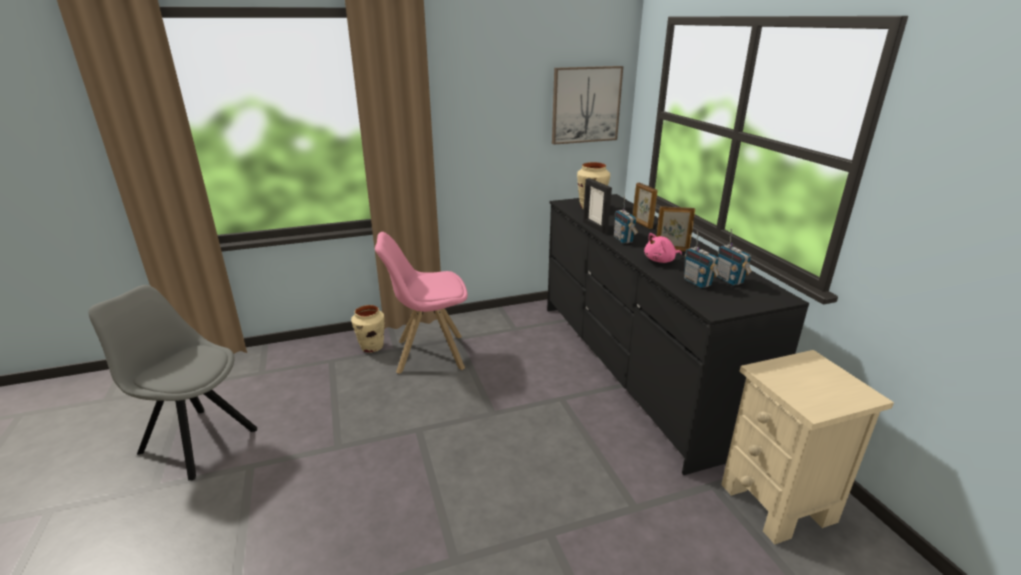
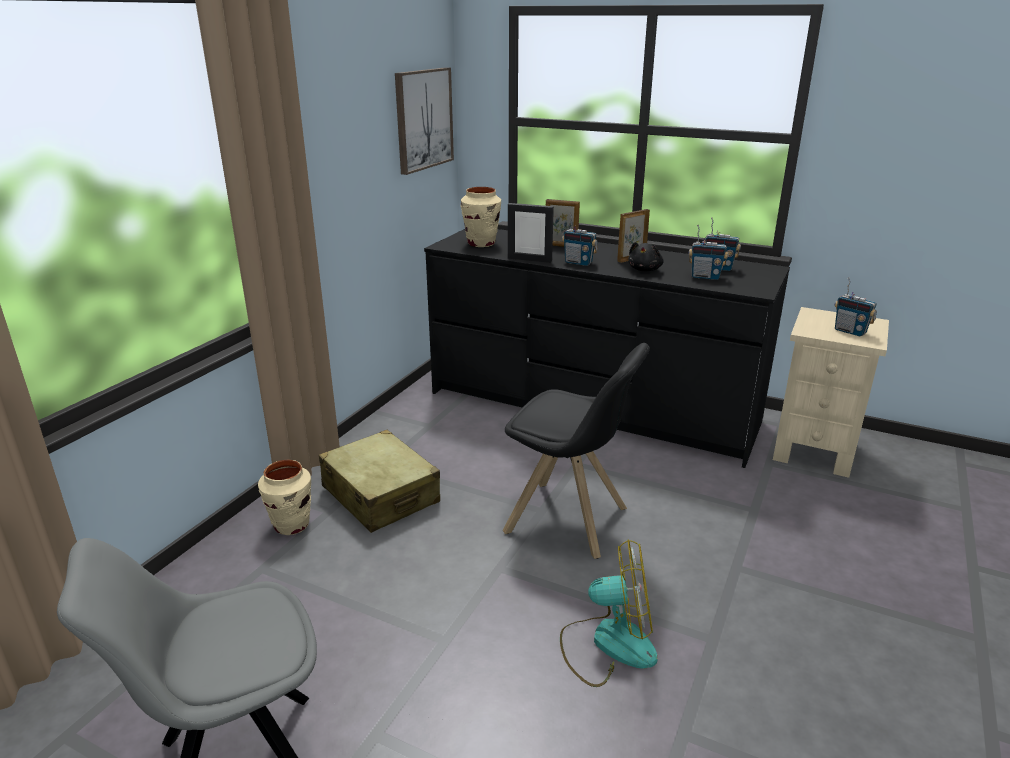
camera: 45 degrees left, 0 degrees up
(398, 511) = (608, 644): none -> fan
(429, 354) = (380, 495): pink chair -> beige suitcase
(497, 428) = (567, 519): none -> black chair
(661, 260) = (645, 270): pink plush toy -> black plush toy
(812, 391) = (850, 331): none -> radio

